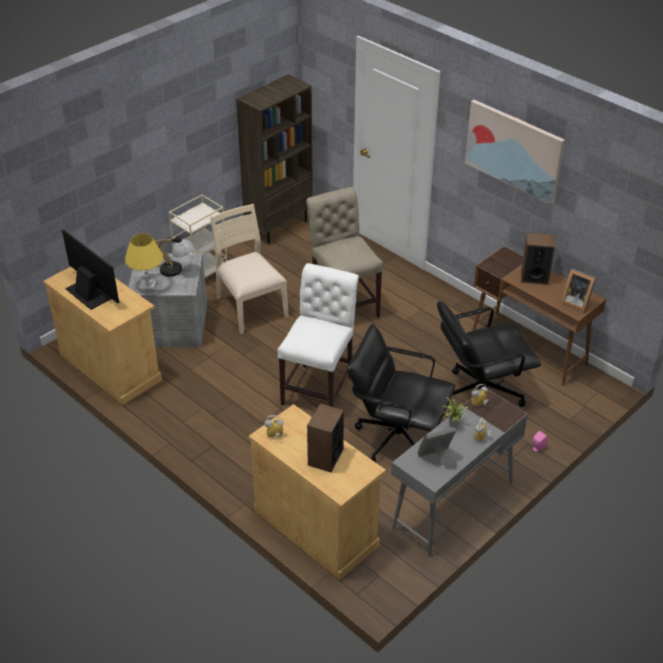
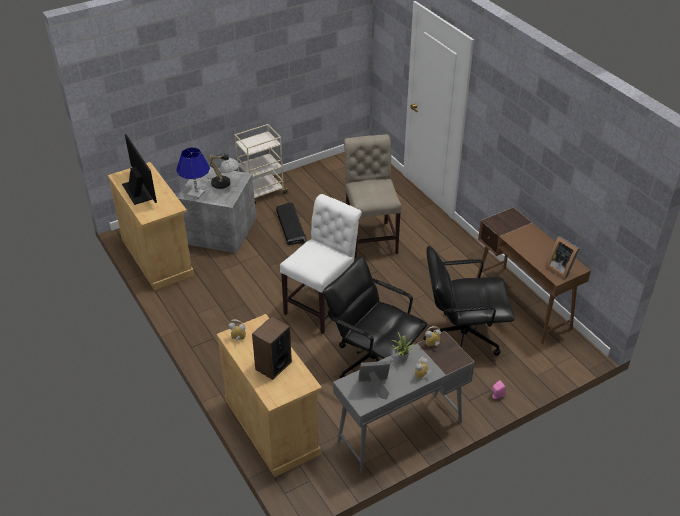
camera: 15 degrees right, 0 degrees up
(147, 286) = (196, 193): yellow table lamp -> blue table lamp
(250, 307) = (290, 226): beige chair -> black storage box
(278, 226) = (341, 162): brown bookcase -> none
(514, 150) = (526, 119): picture -> none
(534, 277) = (530, 239): speaker -> none

